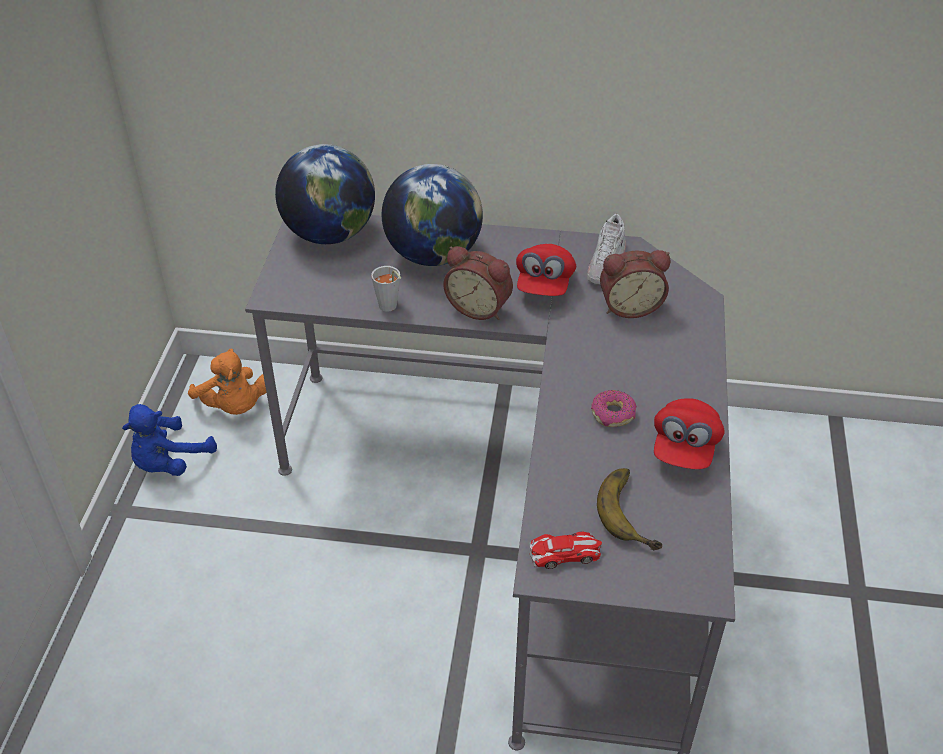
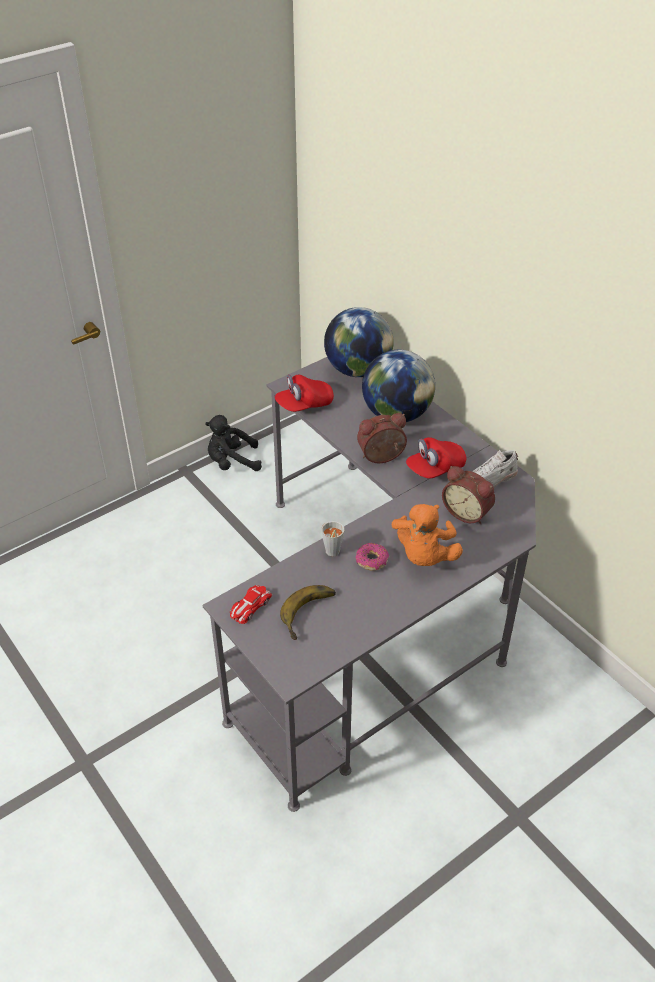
camera: 45 degrees right, 0 degrees up
(169, 462) = (232, 462): blue plush toy -> black plush toy
(234, 407) = (293, 454): orange plush toy -> orange plush toy (424, 556)
(389, 308) = (335, 428): grey cup -> grey cup (331, 553)
(479, 307) = (382, 458): alarm clock -> alarm clock turned 90 degrees clockwise
(565, 553) = (250, 606): toy car -> toy car turned 90 degrees clockwise
(684, 447) = (384, 605): red cap -> red cap (304, 405)

